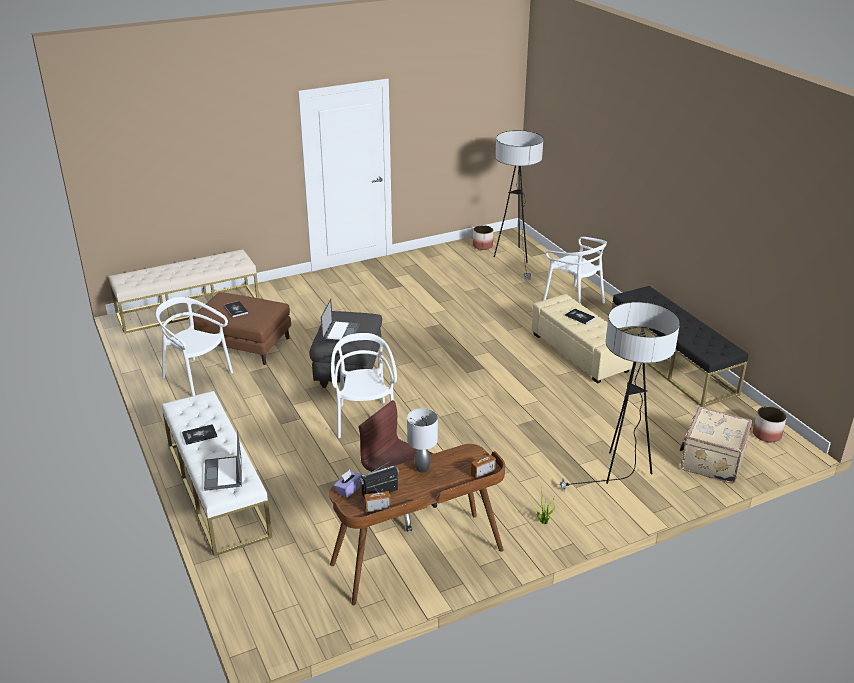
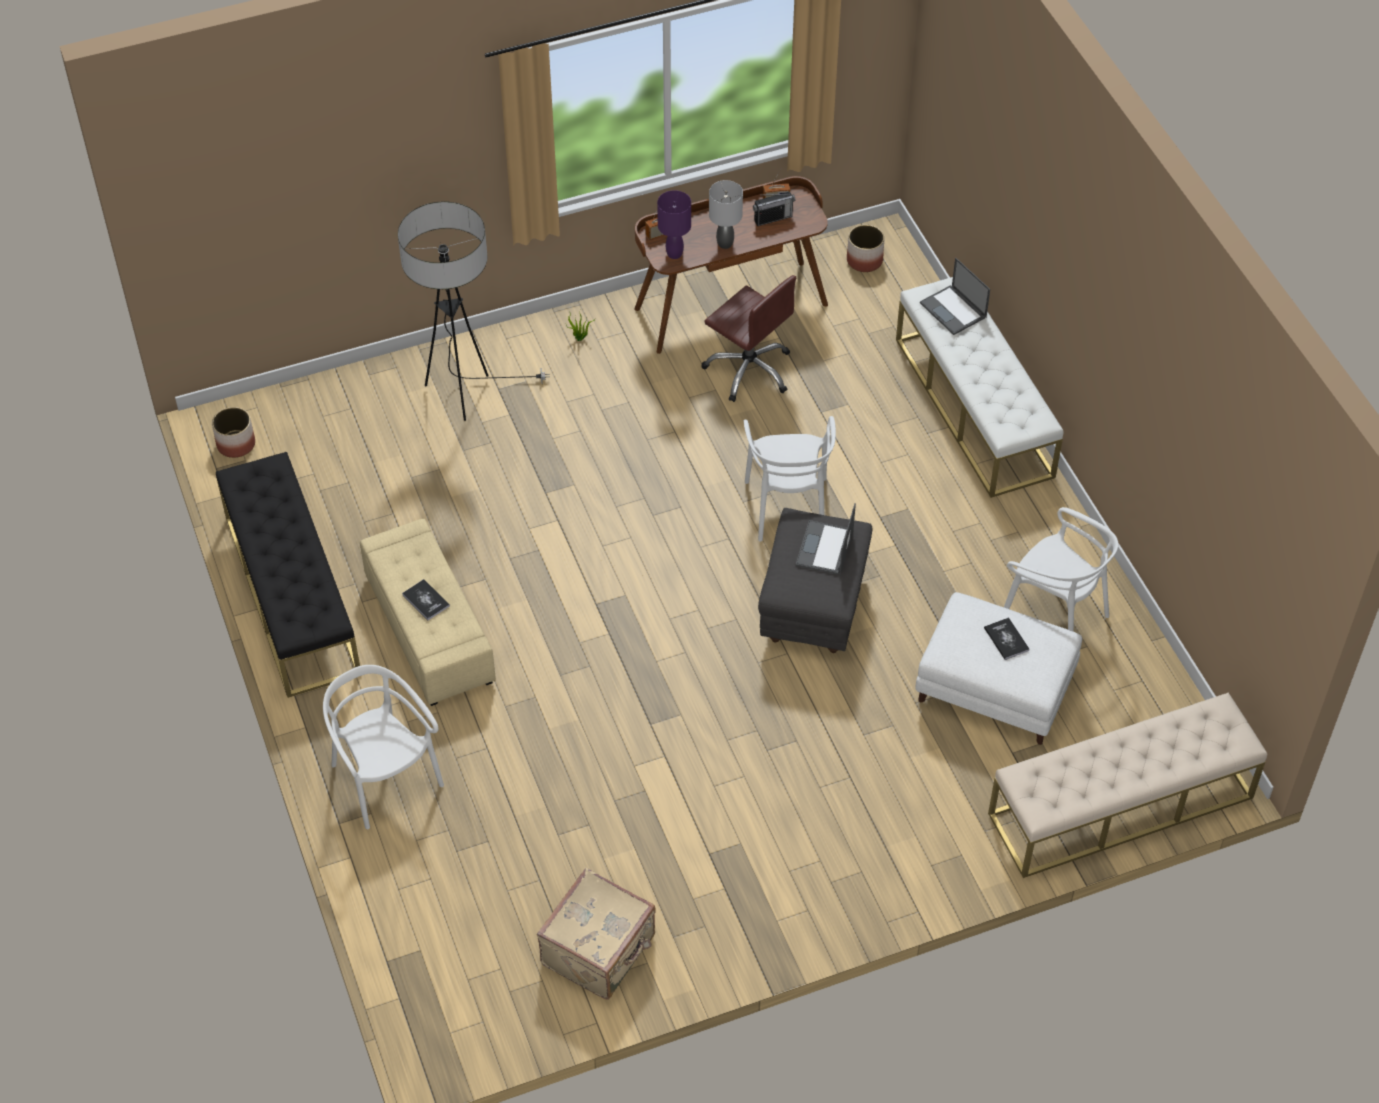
camera: 175 degrees left, 20 degrees up
(199, 435) = (996, 368): book -> none
(223, 474) = (954, 310): laptop -> laptop turned 150 degrees clockwise
(242, 345) = (996, 689): brown ottoman -> white ottoman
(348, 489) = (806, 223): purple tissue box -> none
(466, 457) = (674, 254): none -> purple table lamp
(482, 246) = (516, 1003): planter -> planter (864, 260)
(514, 259) = (461, 939): floor lamp -> none
(711, 461) = (336, 408): beige suitcase -> beige suitcase (600, 951)

